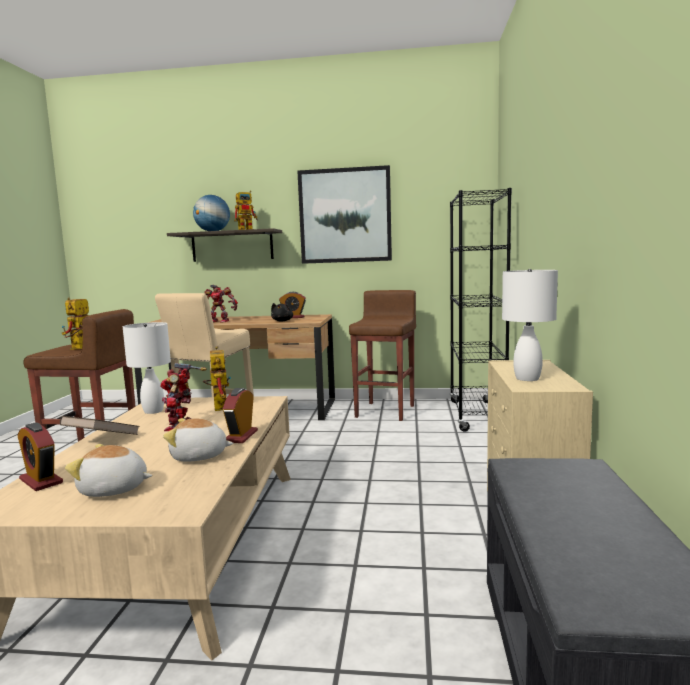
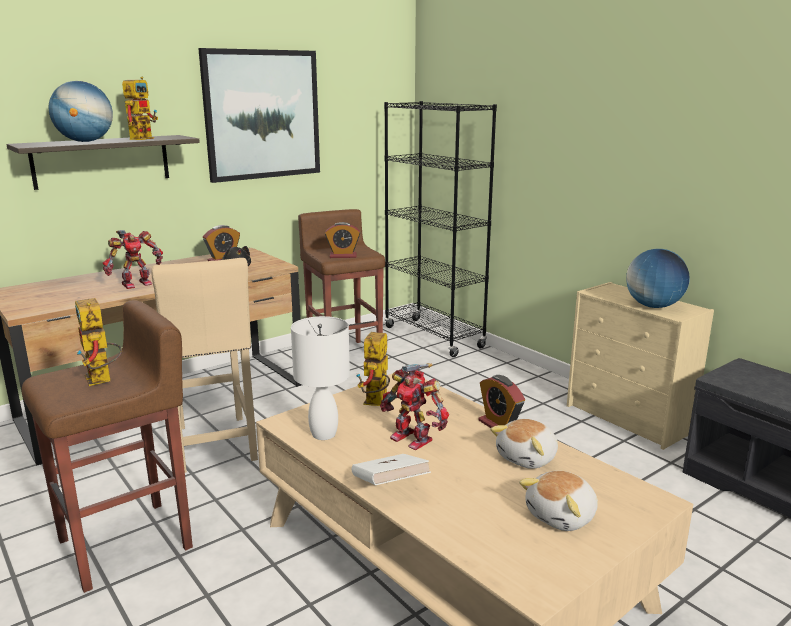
camera: 45 degrees left, 10 degrees up
(41, 481) = (480, 546): alarm clock -> alarm clock (343, 256)
(102, 440) = (389, 486): brown book -> white book
(219, 406) = (376, 403): toy robot -> toy robot turned 105 degrees counterclockwise
(527, 378) = (653, 306): white table lamp -> globe

